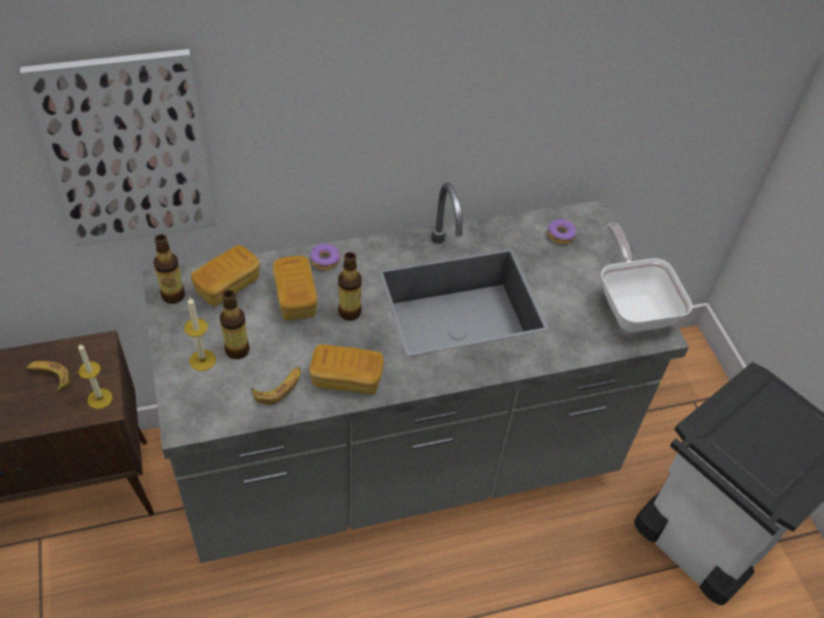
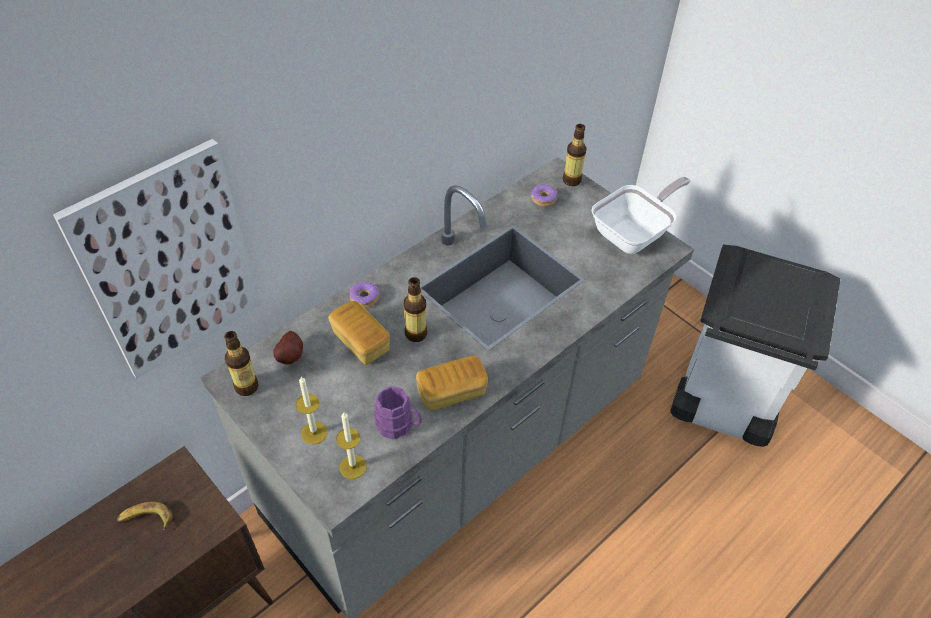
camera: 25 degrees left, 0 degrees up
(100, 398) = (210, 516): candle -> candle (353, 466)
(227, 285) = (292, 356): bread -> potato
(237, 350) = (339, 410): bottle -> bottle (571, 180)
(279, 388) = (399, 426): banana -> purple mug
(633, 306) = (634, 234): frying pan -> frying pan turned 90 degrees clockwise

